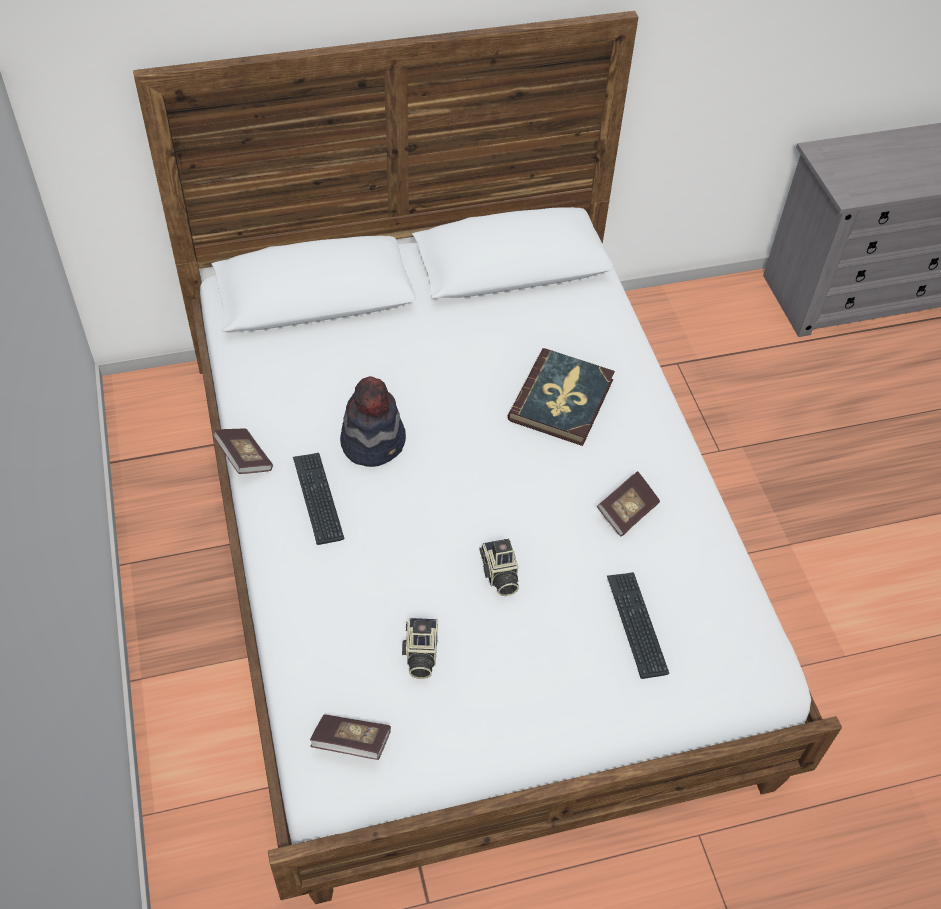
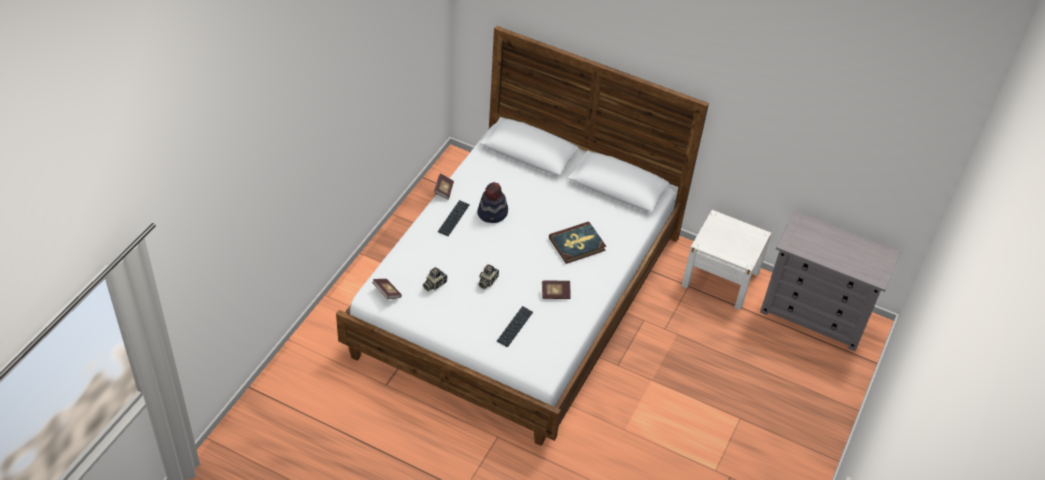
camera: 40 degrees right, 5 degrees down
(702, 324) = (720, 279): none -> white nightstand

